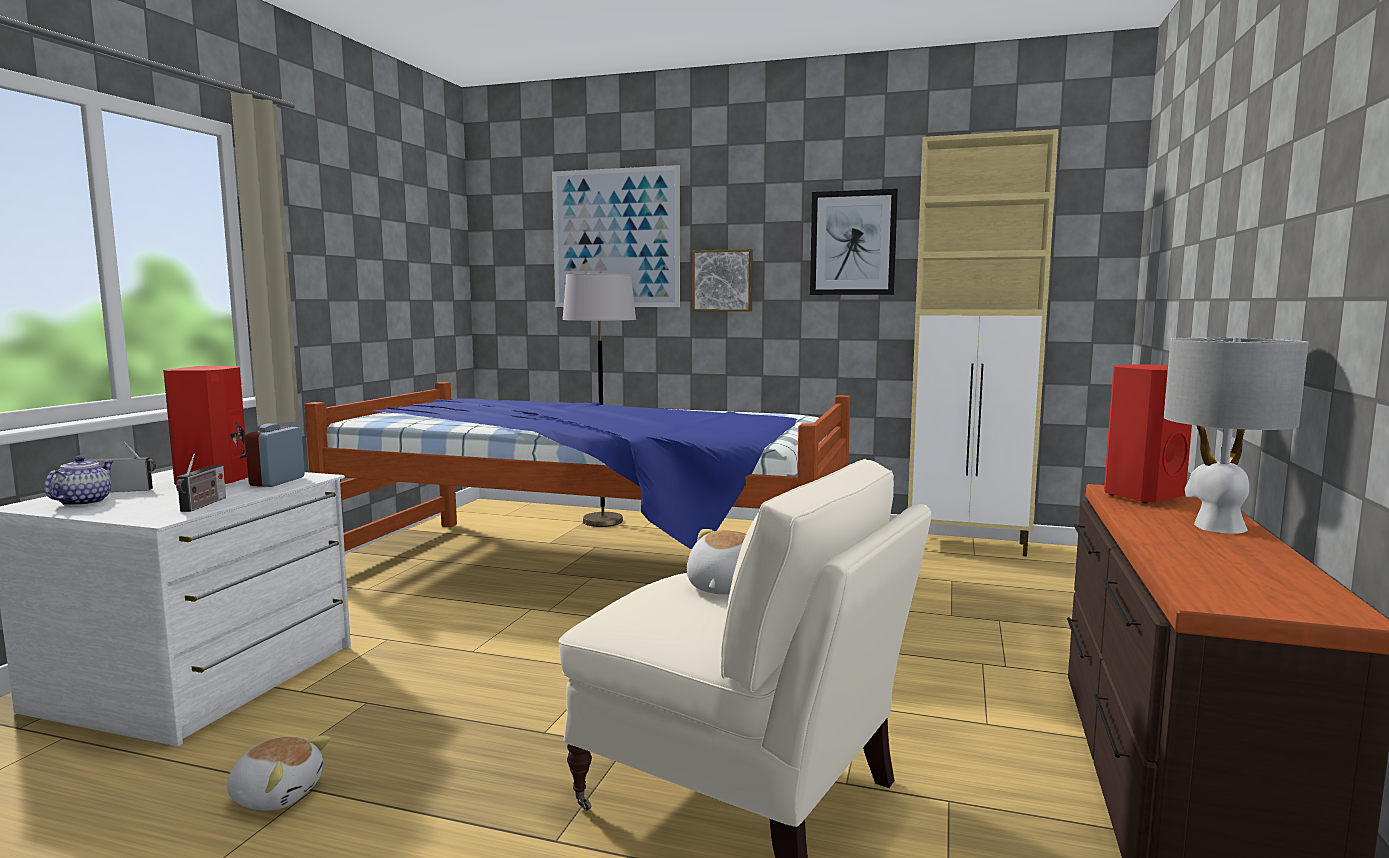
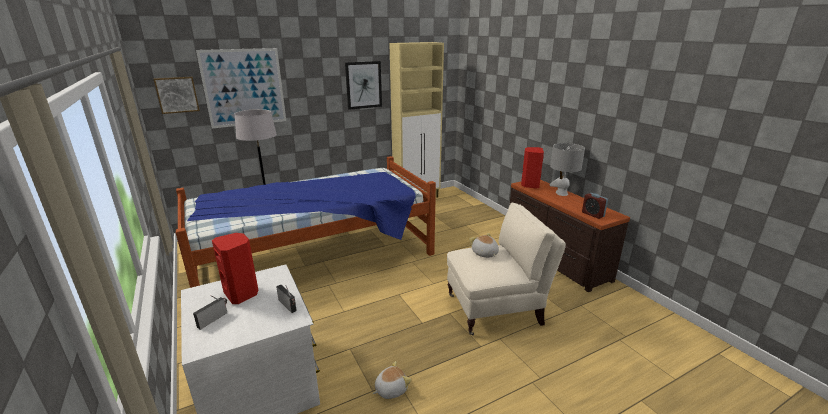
camera: 45 degrees left, 15 degrees up
(84, 502) = (223, 333): teapot -> none
(277, 481) = (271, 280): alarm clock -> alarm clock (593, 214)
(723, 280) = (306, 106): picture -> picture (177, 94)

